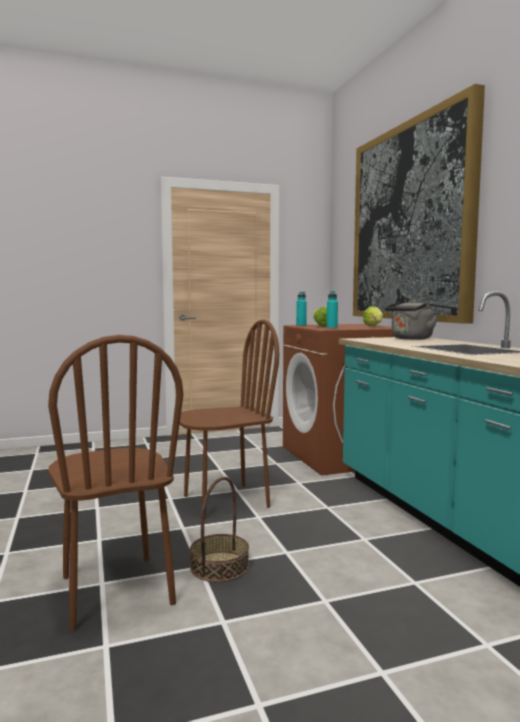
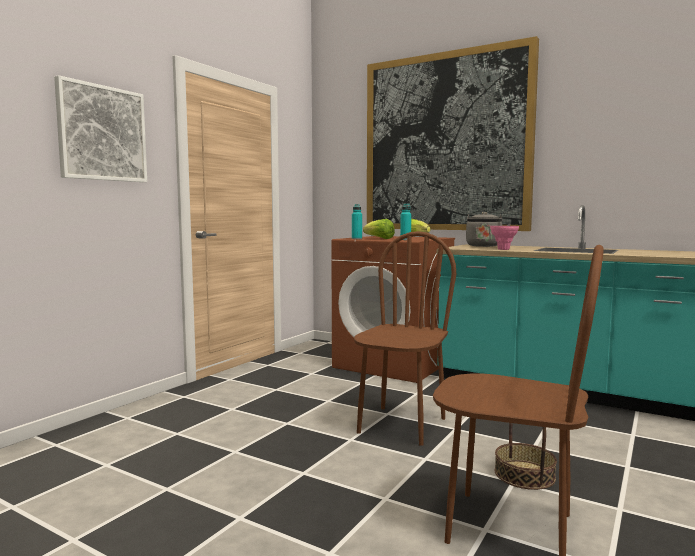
camera: 40 degrees left, 0 degrees up
(94, 244) = (102, 133): none -> picture
(391, 343) = (503, 249): none -> pink vase

